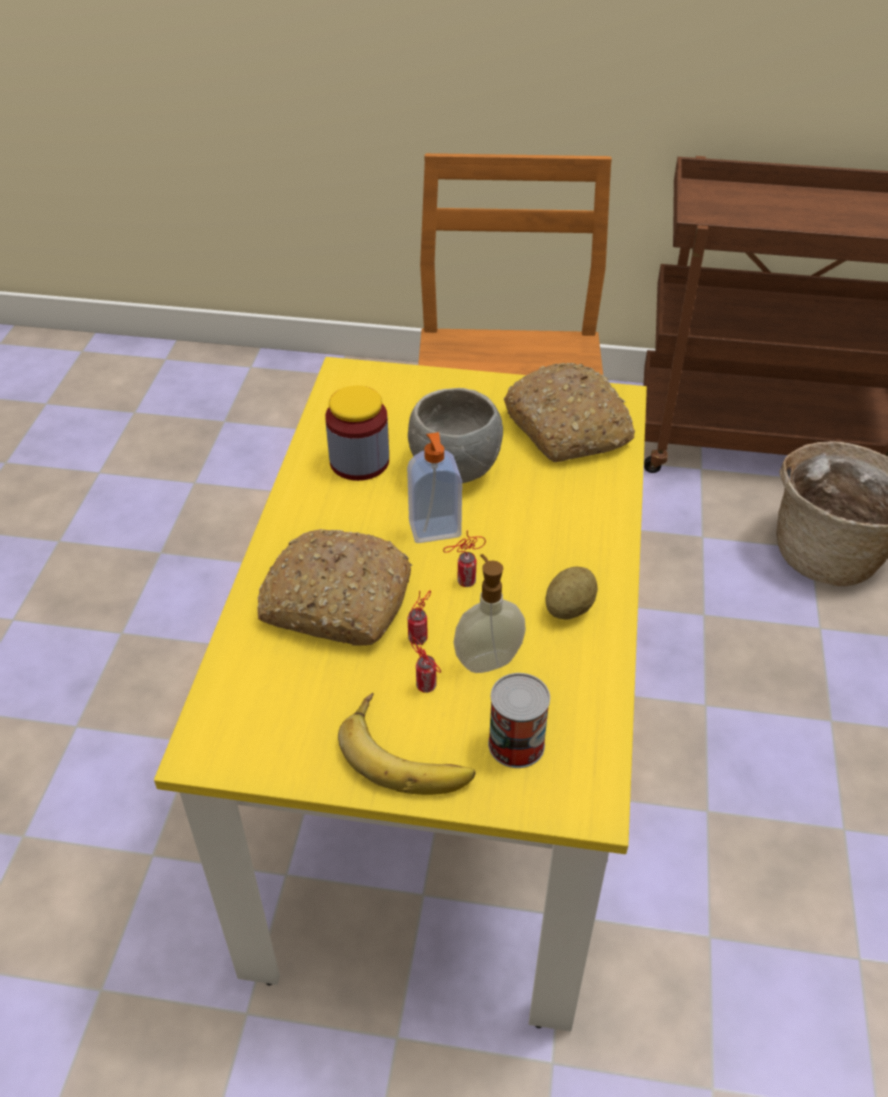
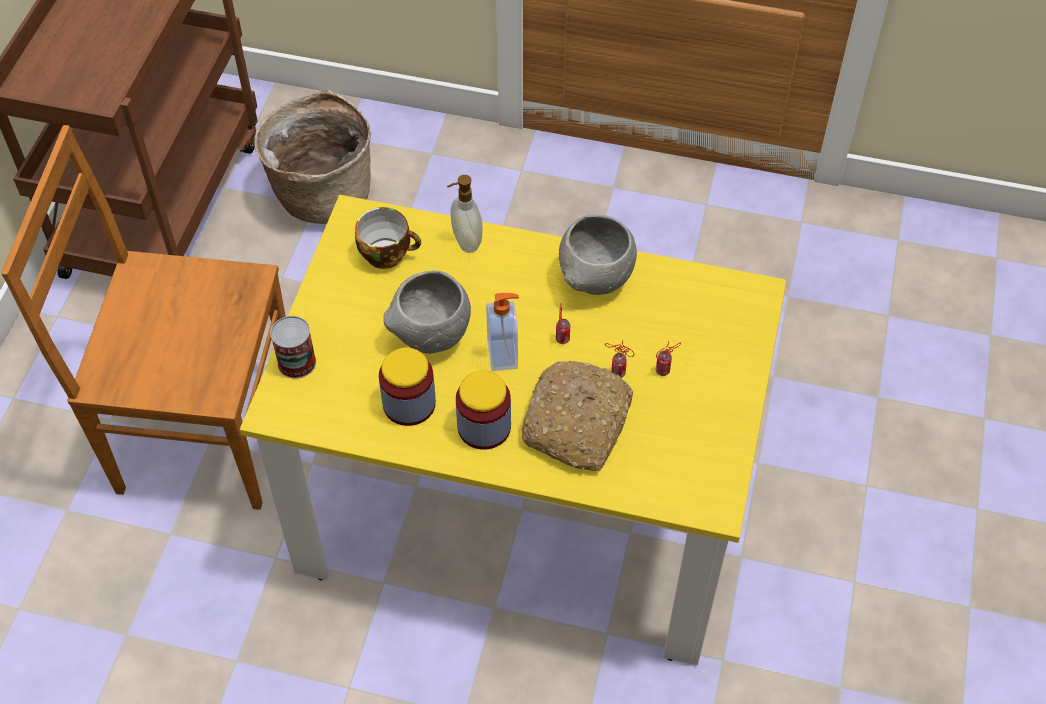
camera: 85 degrees left, 10 degrees up
(329, 521) = (484, 427): none -> jar
(408, 751) = (718, 384): banana -> none
(487, 659) = (640, 333): soap dispenser -> soap dispenser (465, 241)
(516, 744) = (713, 325): can -> can (297, 362)
(569, 428) = (388, 253): bread -> cup
(569, 608) = (594, 281): potato -> grey bowl

